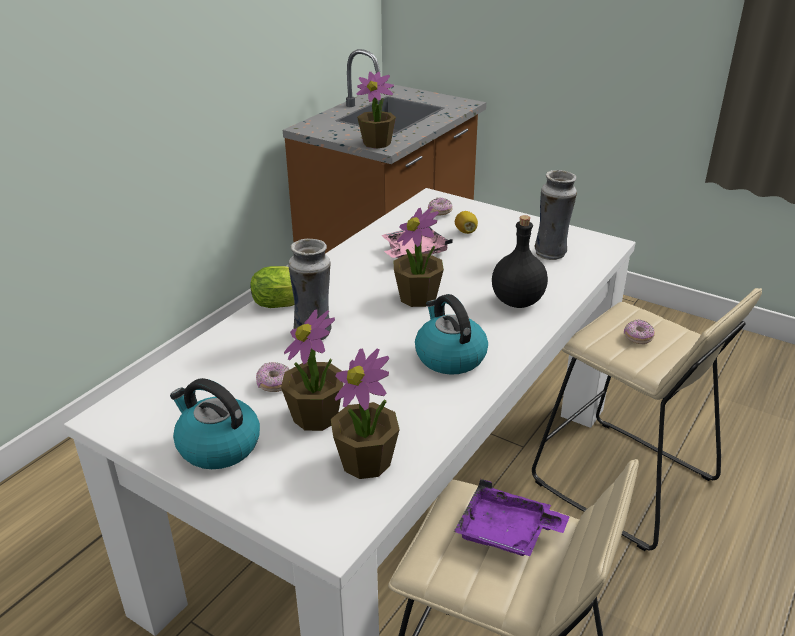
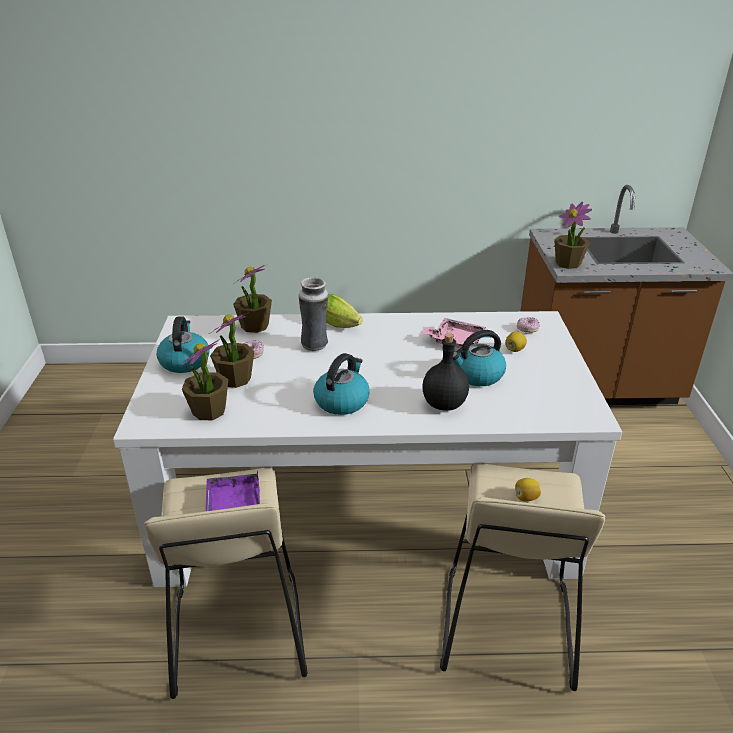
camera: 55 degrees right, 0 degrees up
(418, 297) = (398, 364): potted plant -> potted plant (255, 326)
(487, 266) = (477, 375): none -> kettle
(551, 253) = (536, 396): vase -> none
(638, 337) = (526, 498): donut -> lemon

